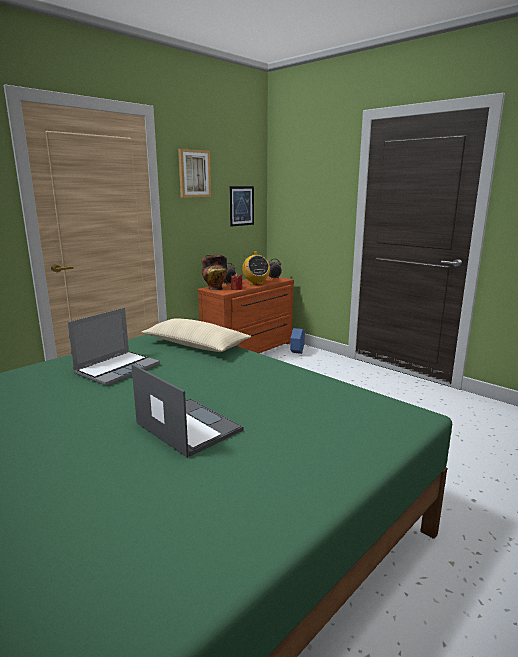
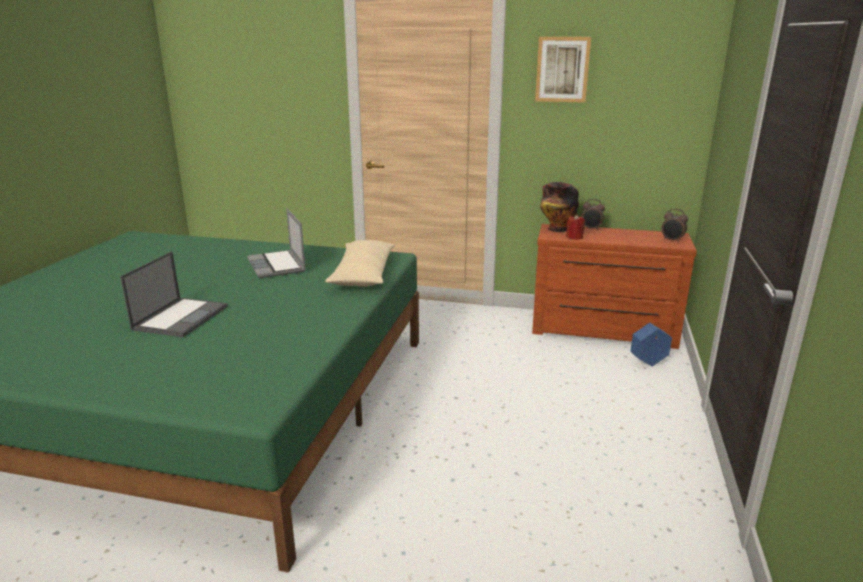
camera: 60 degrees right, 5 degrees up
(117, 369) = (277, 266): laptop -> laptop turned 60 degrees clockwise
(241, 206) = (650, 119): picture -> none
(256, 283) = (623, 238): radio -> none

